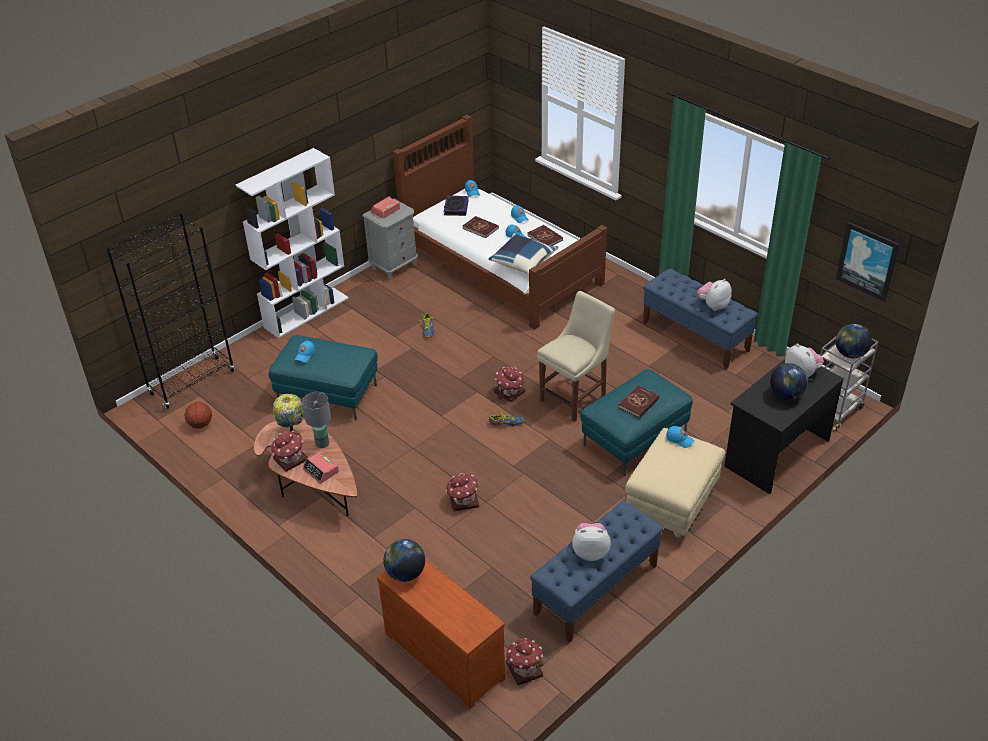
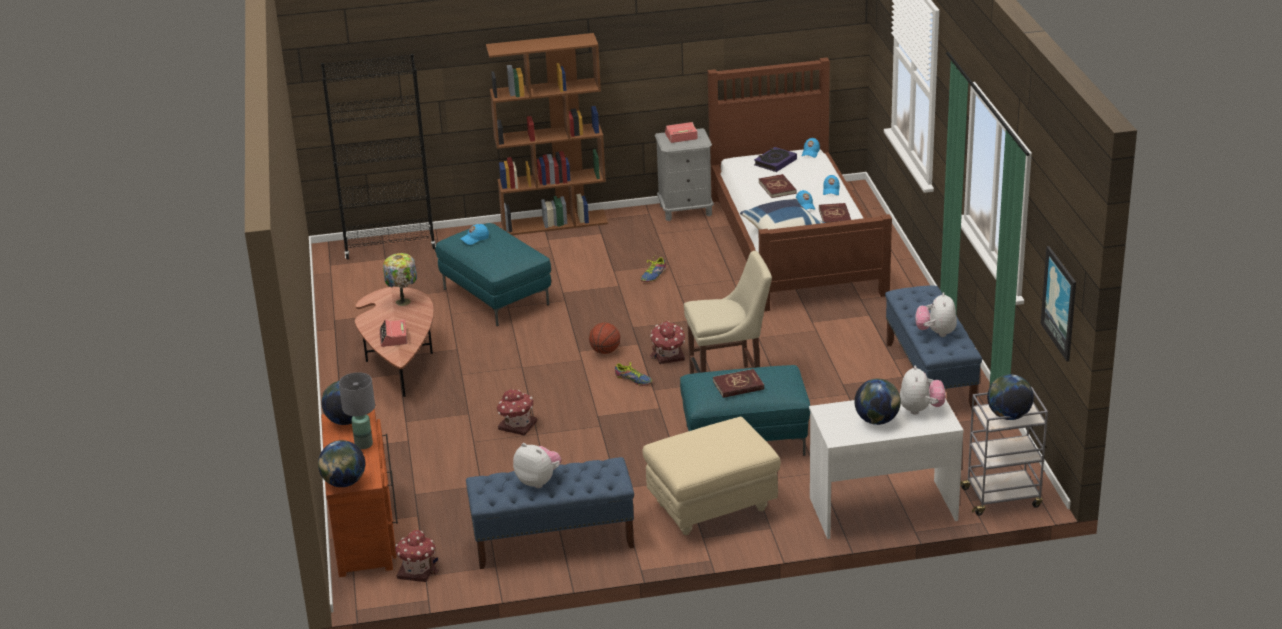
camera: 35 degrees right, 10 degrees down
(200, 424) = (360, 281): basketball -> basketball (605, 351)
(290, 460) = (377, 320): toy house -> none
(306, 312) = (555, 223): white bookcase -> brown bookcase
(322, 443) = (419, 317): grey table lamp -> grey table lamp (363, 444)
(470, 634) = (344, 483): none -> globe
(679, 440) = (739, 429): blue cap -> none
(713, 305) = (936, 333): plush toy -> plush toy turned 75 degrees counterclockwise
(775, 452) = (882, 508): black desk -> white desk

